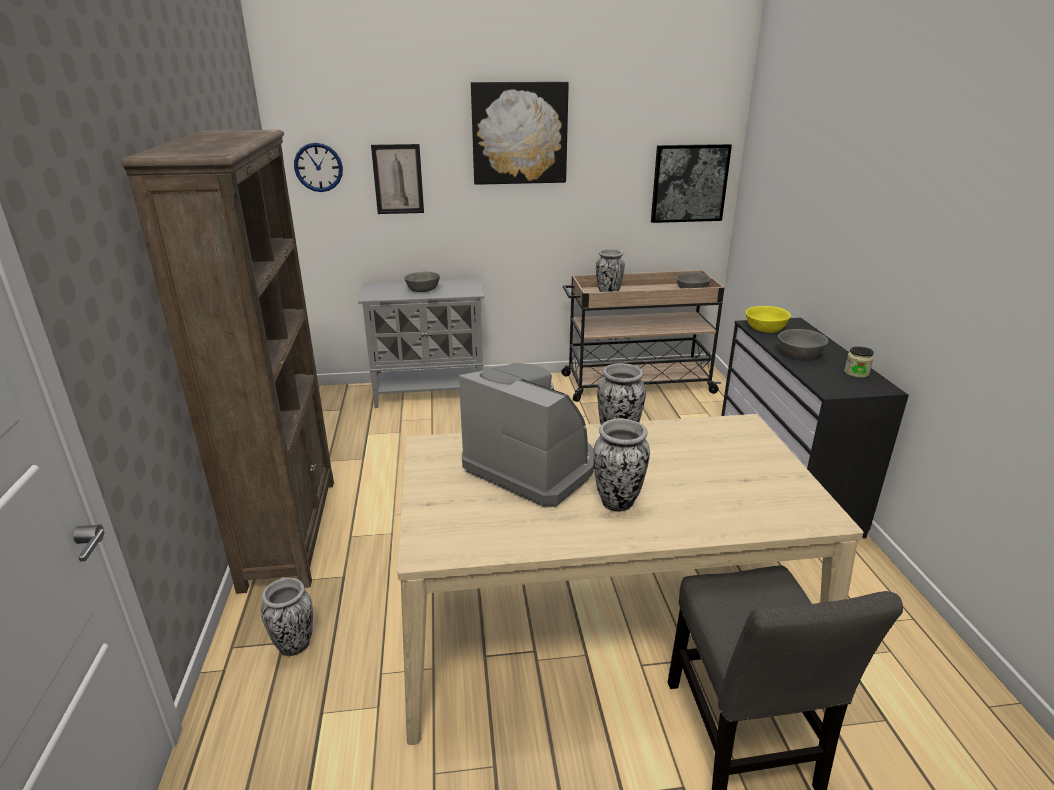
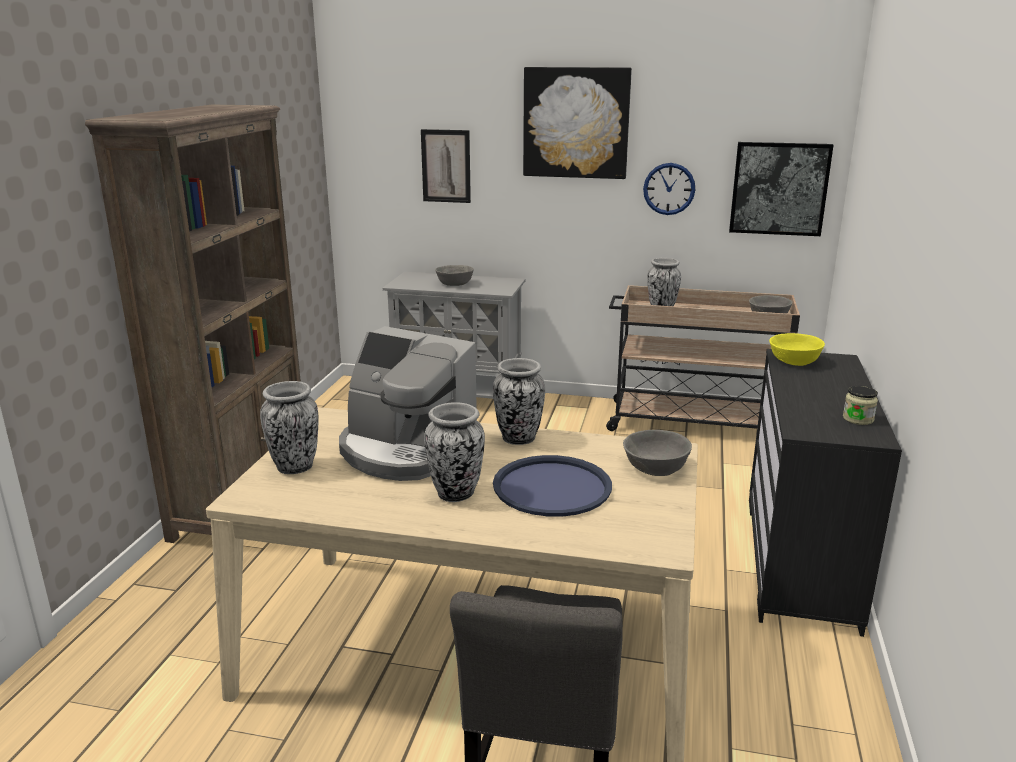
camera: 20 degrees right, 5 degrees down
(294, 645) = (183, 595): vase -> vase (295, 467)
(318, 167) = (369, 150): wall clock -> wall clock (669, 189)
(533, 466) = (405, 450): coffee machine -> coffee machine turned 150 degrees clockwise
(689, 478) = (552, 487): none -> blue tray
(799, 355) = (806, 392): grey bowl -> grey bowl (655, 468)

